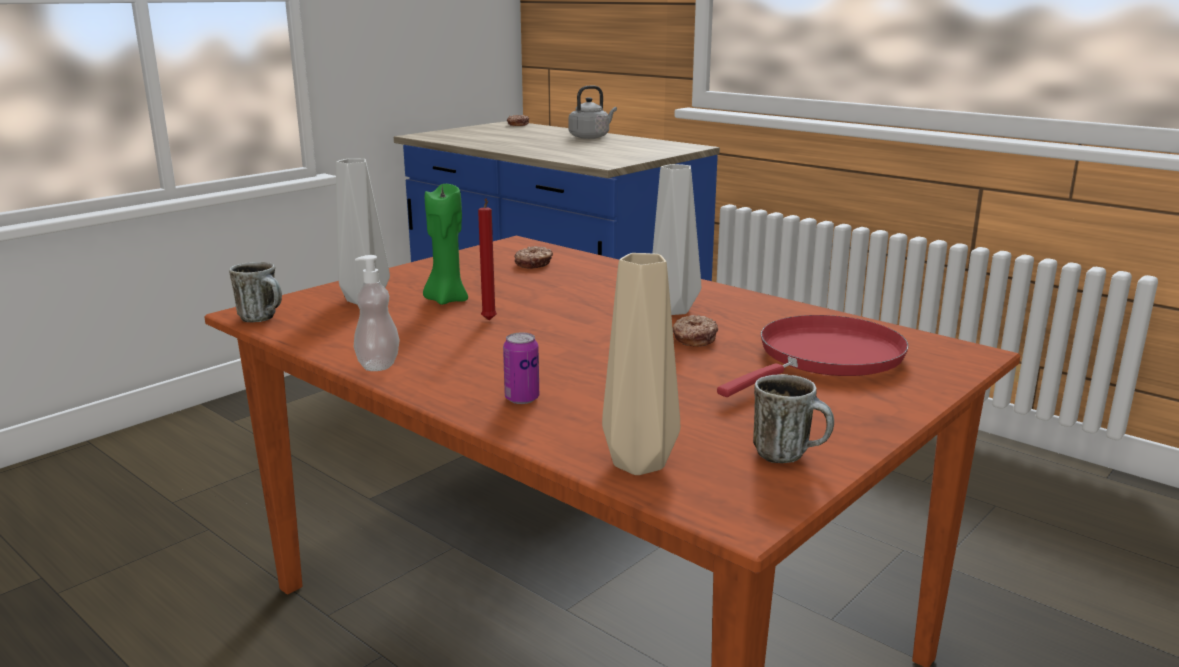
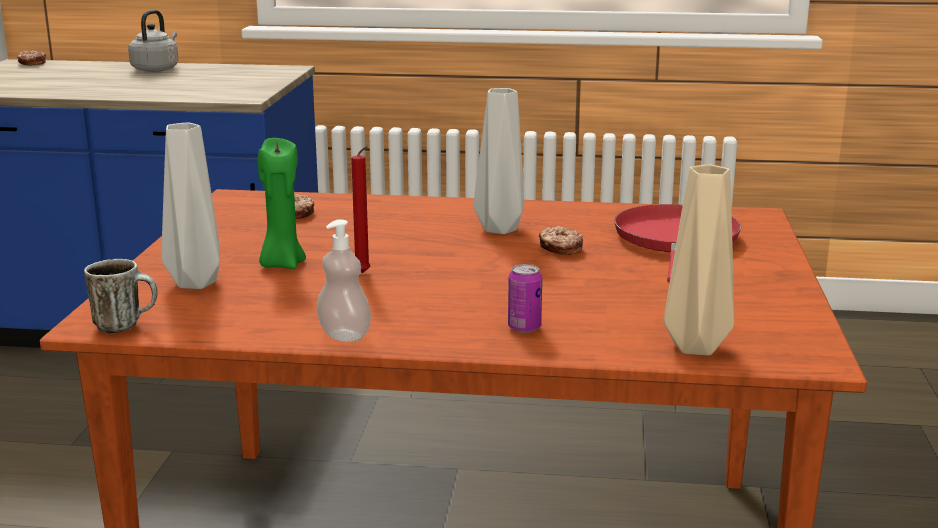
camera: 35 degrees left, 0 degrees up
(790, 455) = (774, 313): mug -> none

